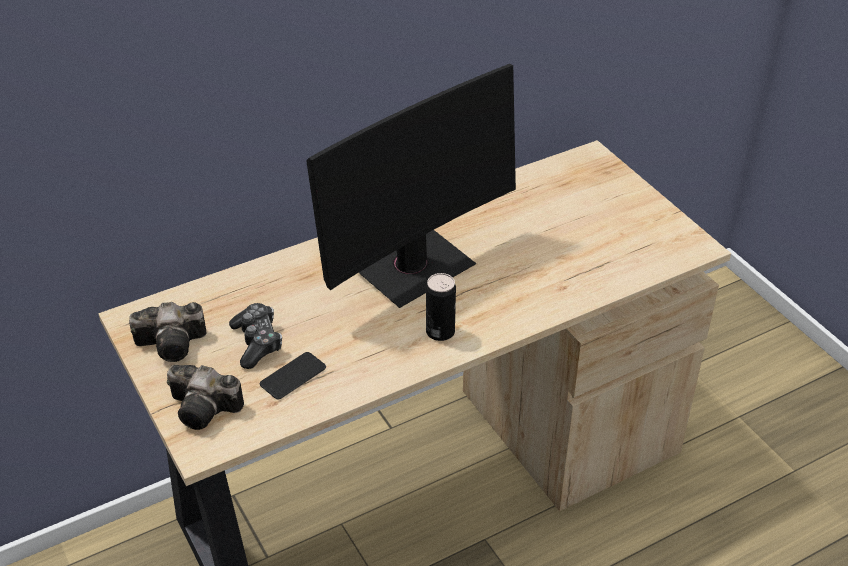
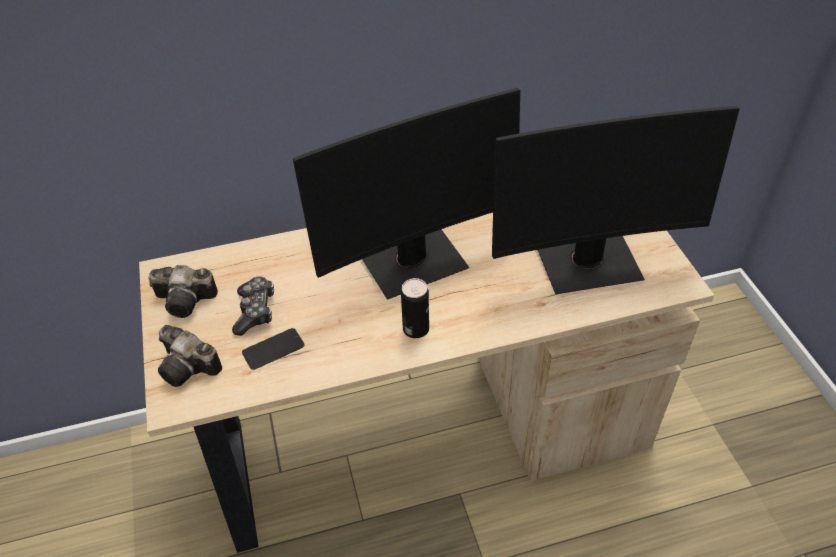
camera: 15 degrees right, 5 degrees up
(597, 241) = (588, 263): none -> monitor

